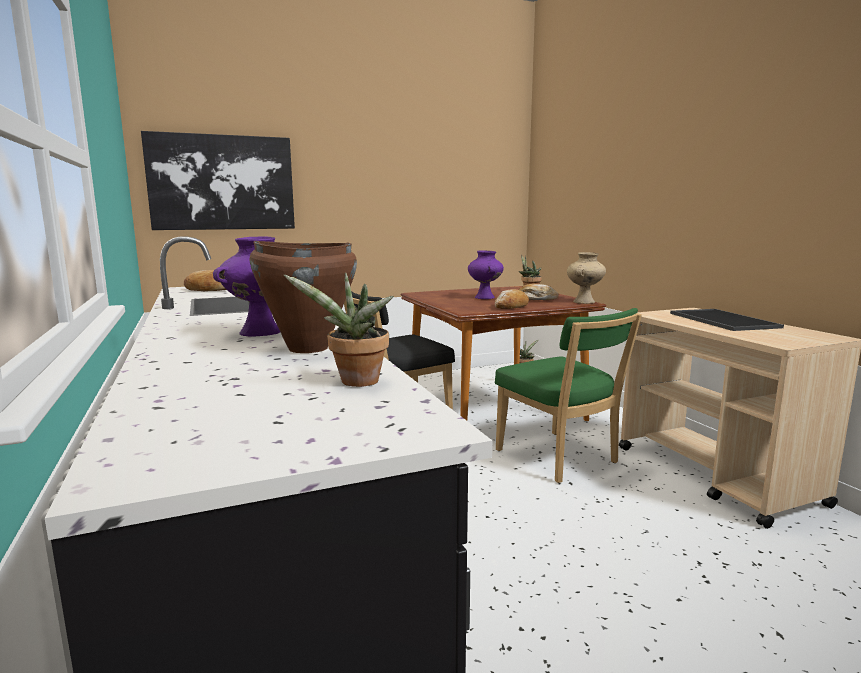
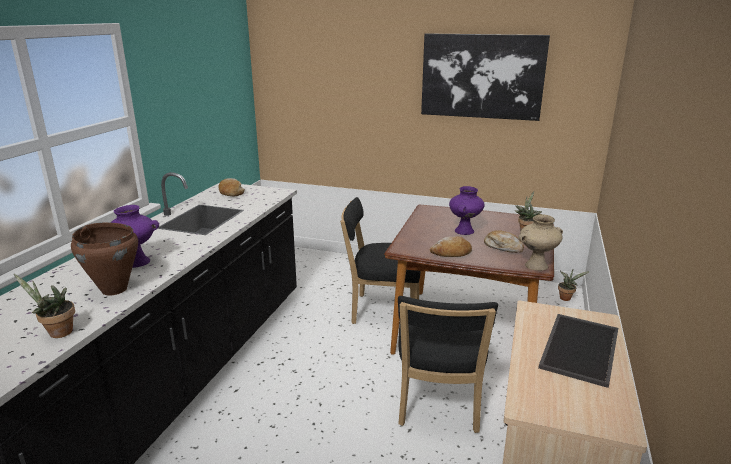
camera: 40 degrees right, 10 degrees up
(222, 182) = (310, 90): picture -> picture (482, 76)
(560, 459) = (438, 405): green chair -> black chair

